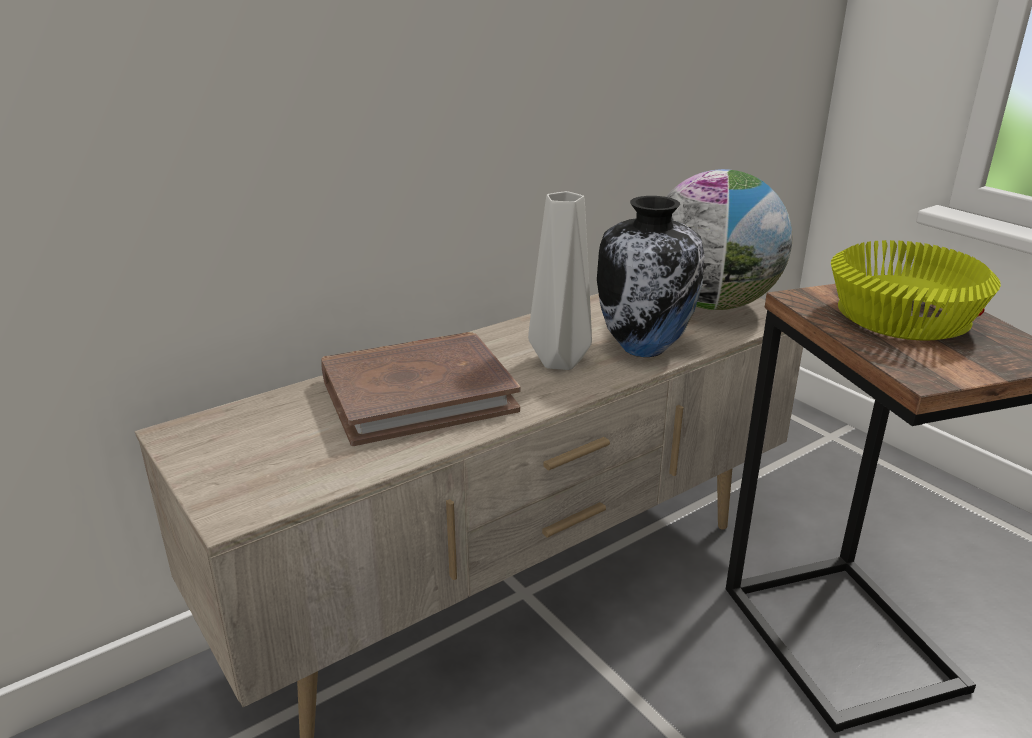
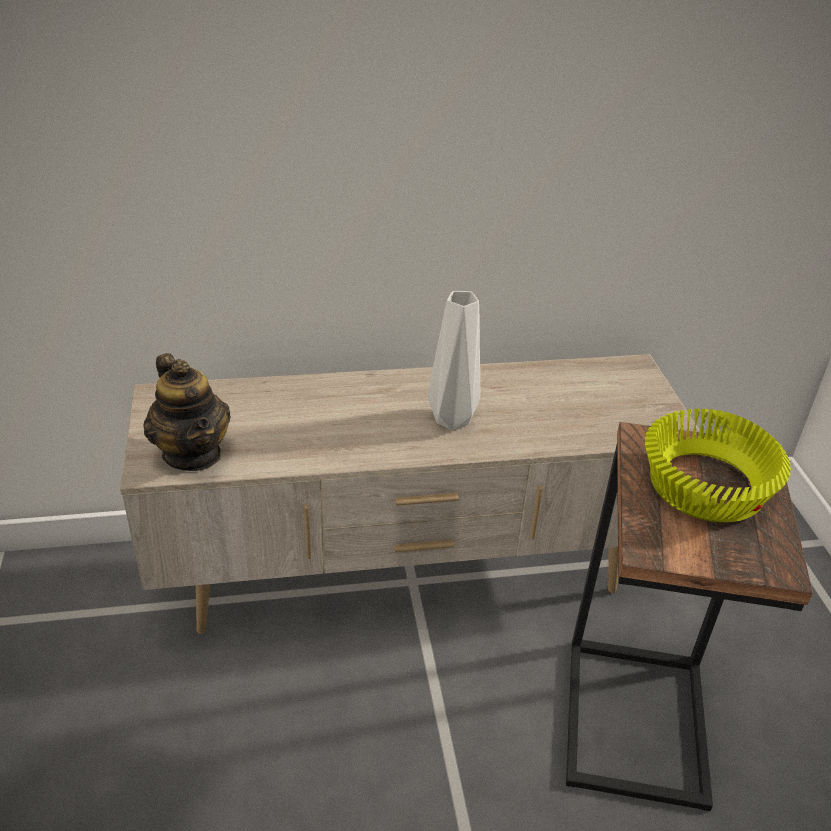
camera: 25 degrees right, 10 degrees up
(282, 478) = (193, 454): none -> teapot
(418, 394) = (326, 415): brown book -> none
(645, 348) = (531, 429): vase -> none
(712, 304) = (633, 402): globe -> none

